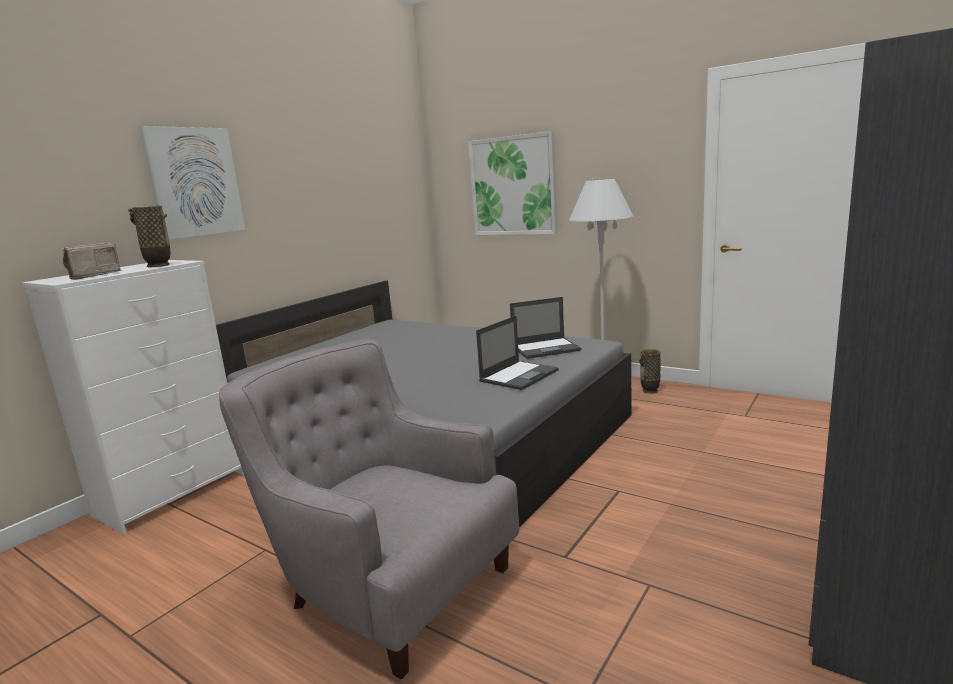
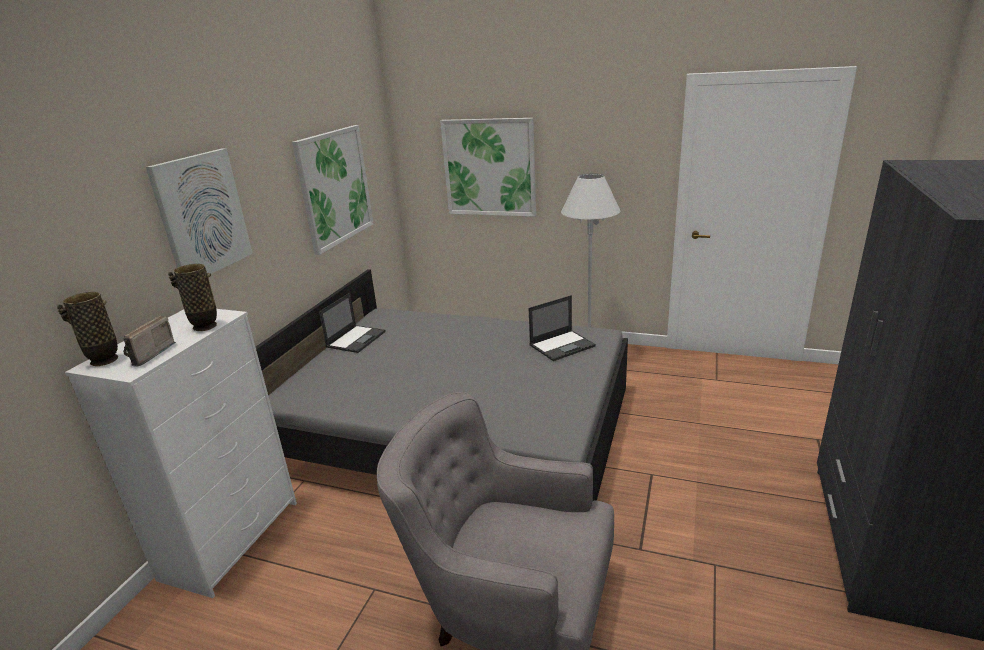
camera: 15 degrees left, 10 degrees up
(353, 193) = (335, 187): none -> picture
(519, 375) = (560, 385): laptop -> laptop (356, 339)
(650, 391) = (629, 358): vase -> vase (104, 360)

